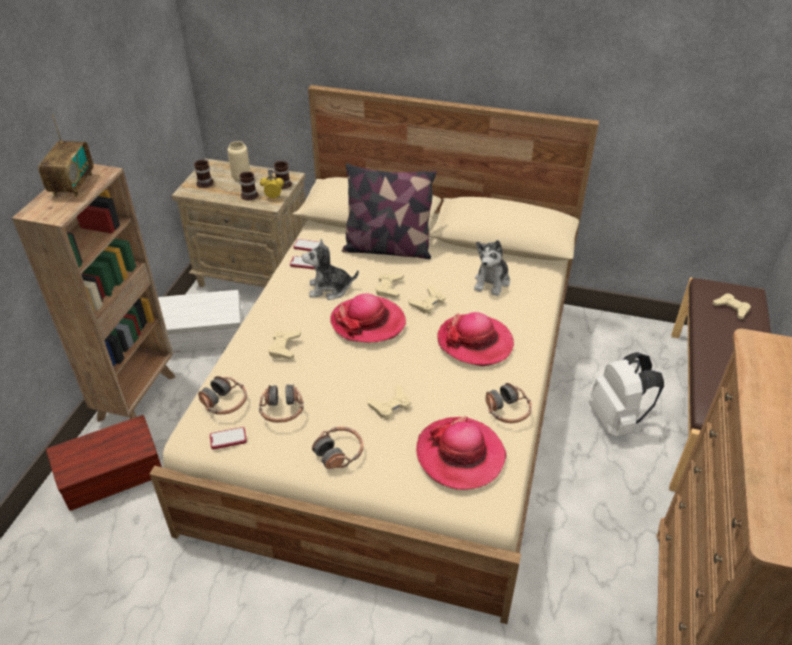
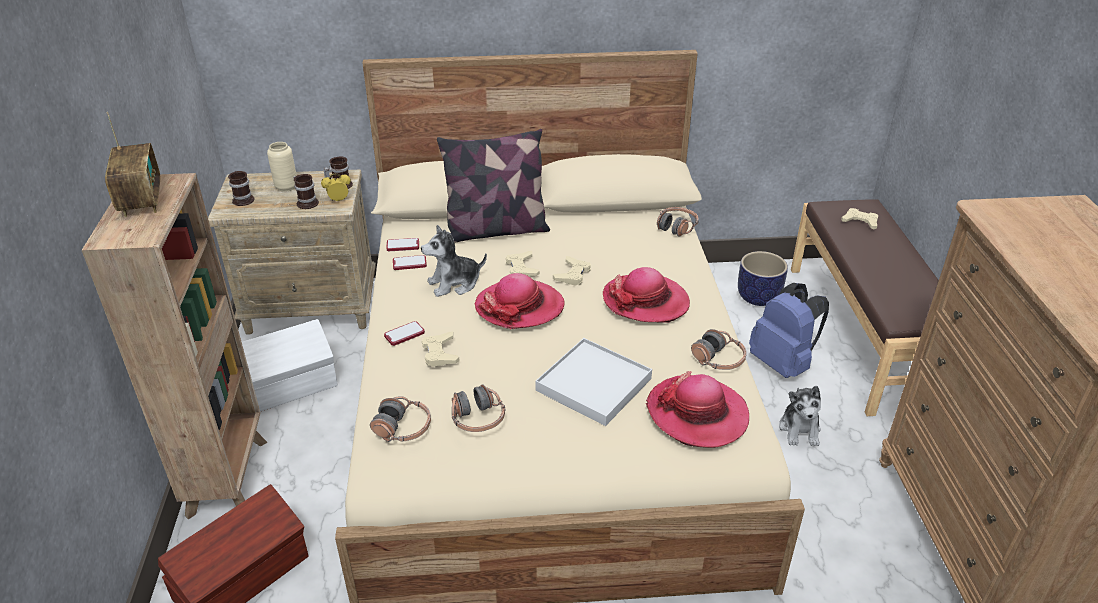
camera: 20 degrees left, 5 degrees down
(228, 439) = (428, 466): phone -> phone (404, 334)
(339, 453) = (566, 447): headphones -> headphones (676, 227)
(390, 405) = (593, 385): beige game controller -> white tray
(492, 282) = (627, 240): plush toy -> plush toy (800, 429)
(616, 420) = (783, 363): white backpack -> blue backpack
(627, 353) = (759, 297): none -> planter

